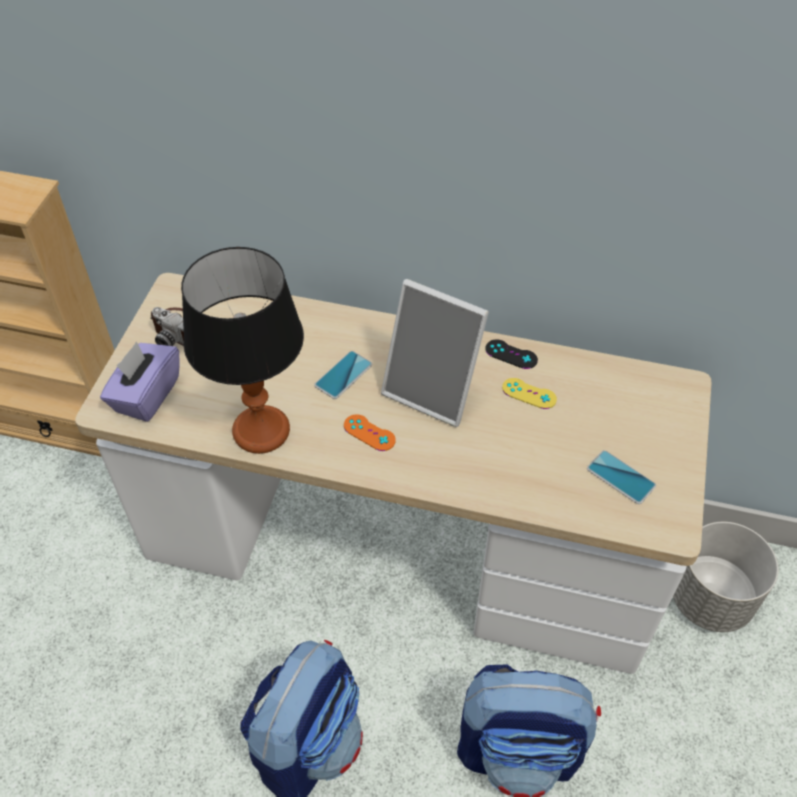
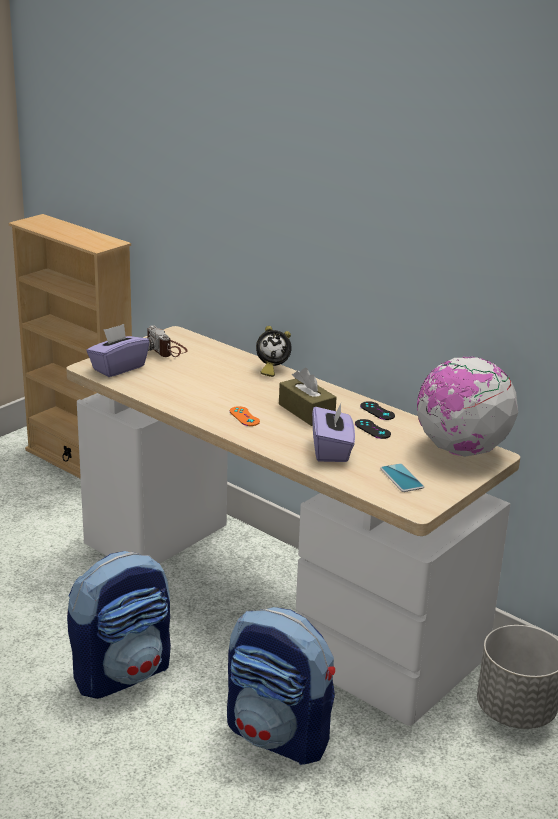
camera: 25 degrees right, 25 degrees down
(262, 430) = (176, 398): table lamp -> none
(339, 320) = (271, 369): none -> alarm clock
(343, 375) = (251, 391): phone -> none
(434, 390) = (306, 411): picture frame -> brown tissue box
(512, 457) = (332, 450): none -> purple tissue box
(529, 393) = (372, 429): yellow game controller -> black game controller
(646, 392) = (461, 450): none -> globe

